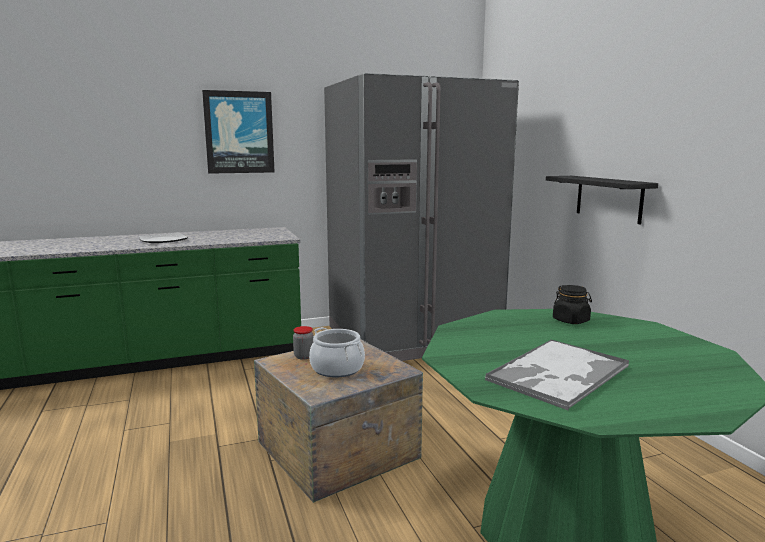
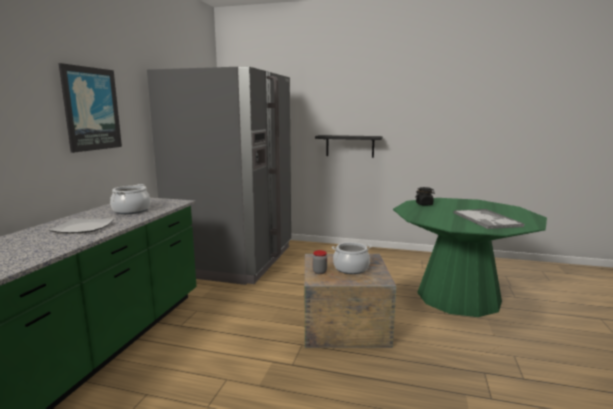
camera: 55 degrees left, 0 degrees up
(231, 236) = (132, 210): none -> cooking pot

